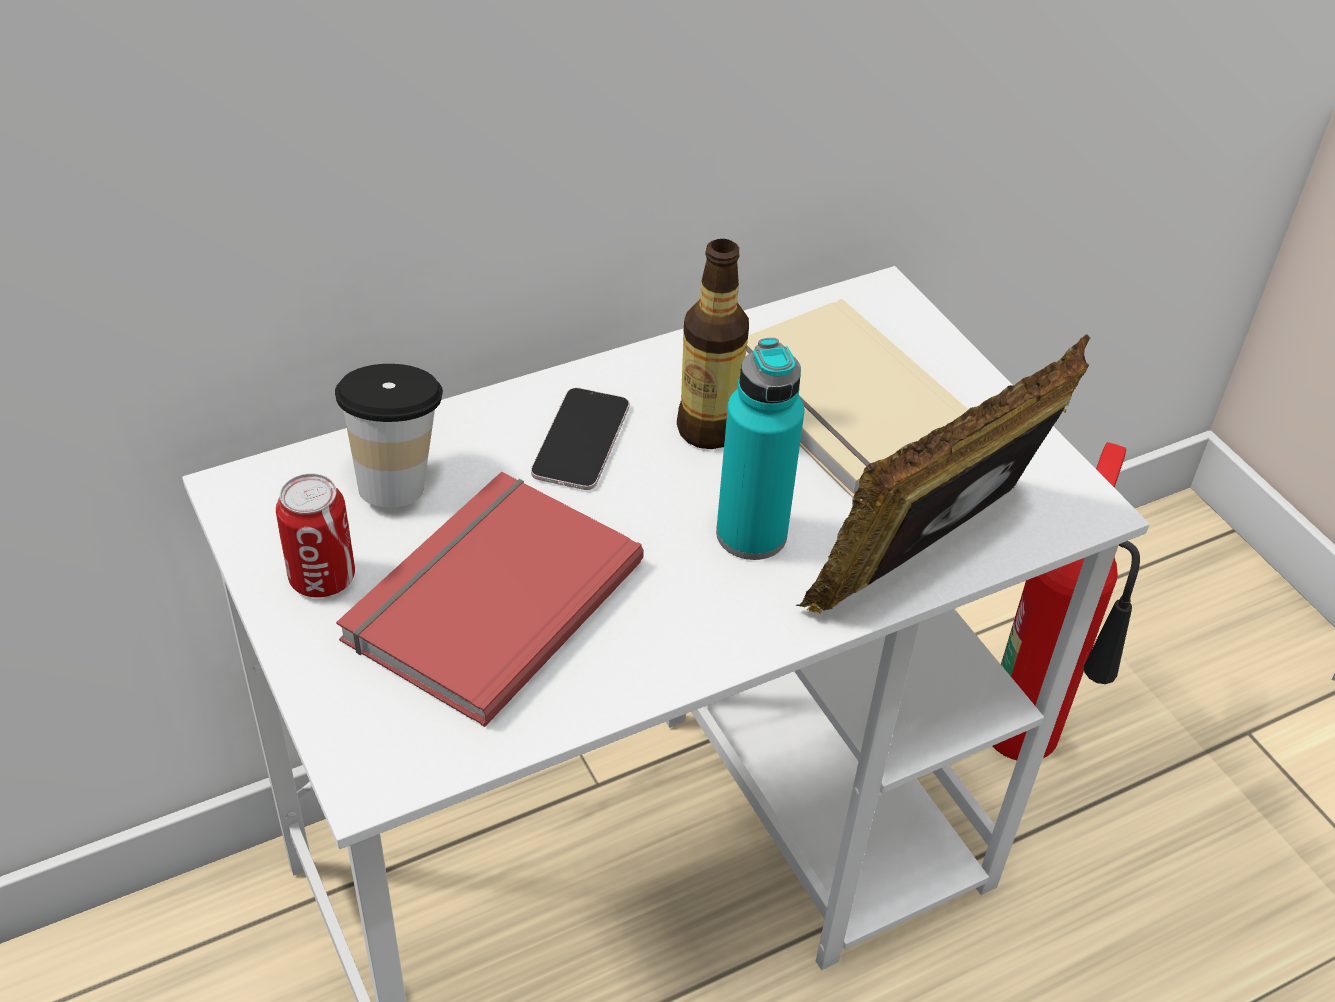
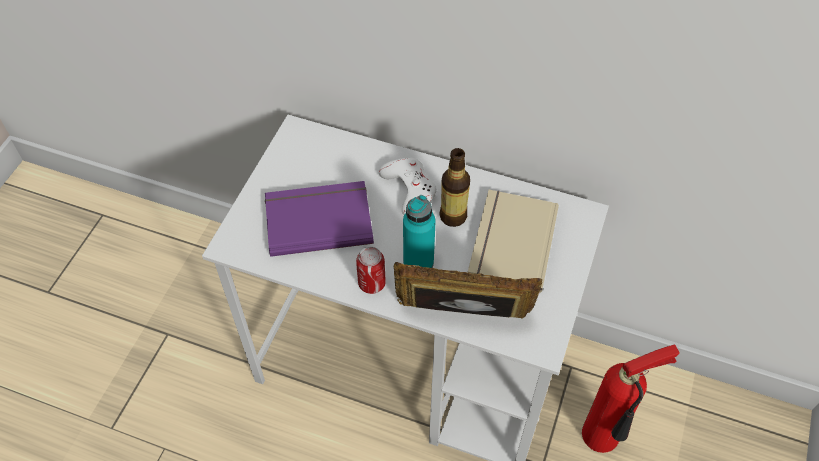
camera: 50 degrees right, 10 degrees up
(322, 577) = (284, 176): can -> can (371, 283)
(397, 480) = (340, 160): cup -> none
(486, 598) = (318, 218): red book -> purple book
(581, 440) = (409, 188): phone -> white game controller

